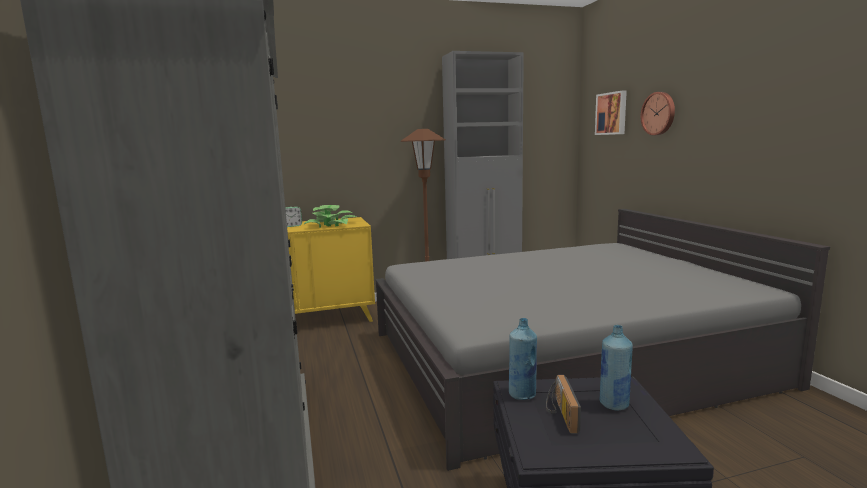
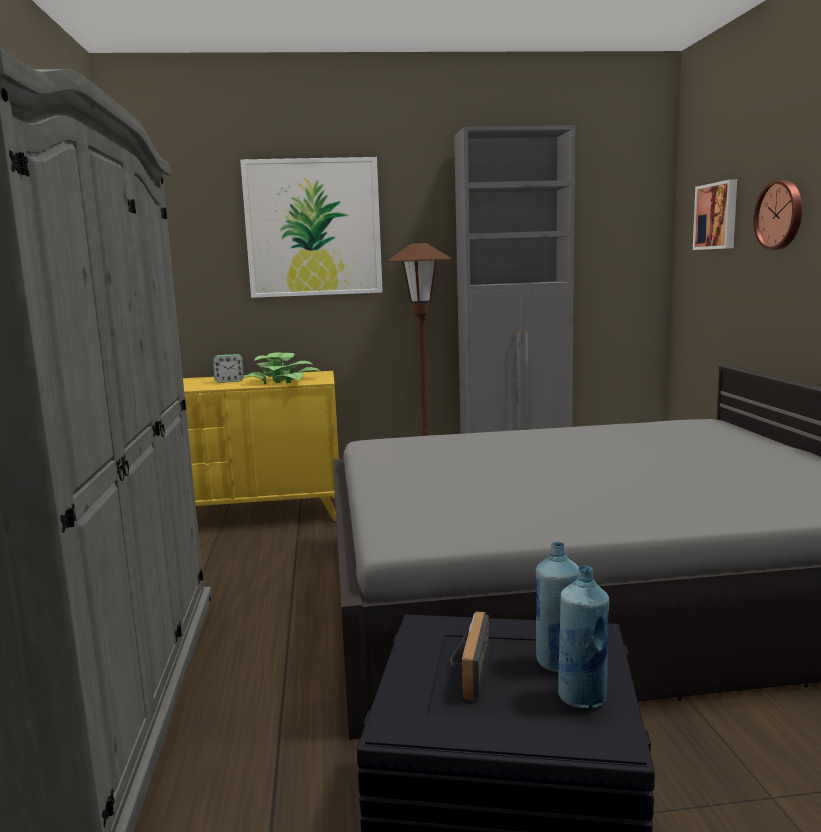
camera: 10 degrees right, 0 degrees up
(346, 117) = (313, 228): none -> picture
(522, 394) = (431, 637): blue bottle -> blue bottle (582, 698)

